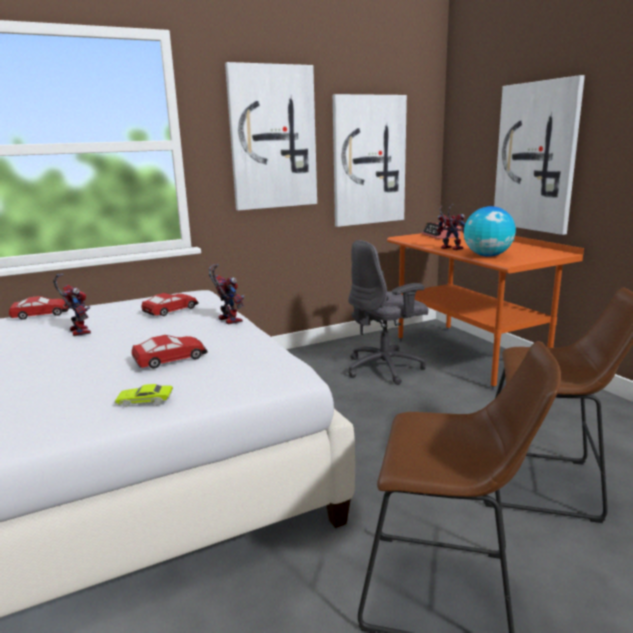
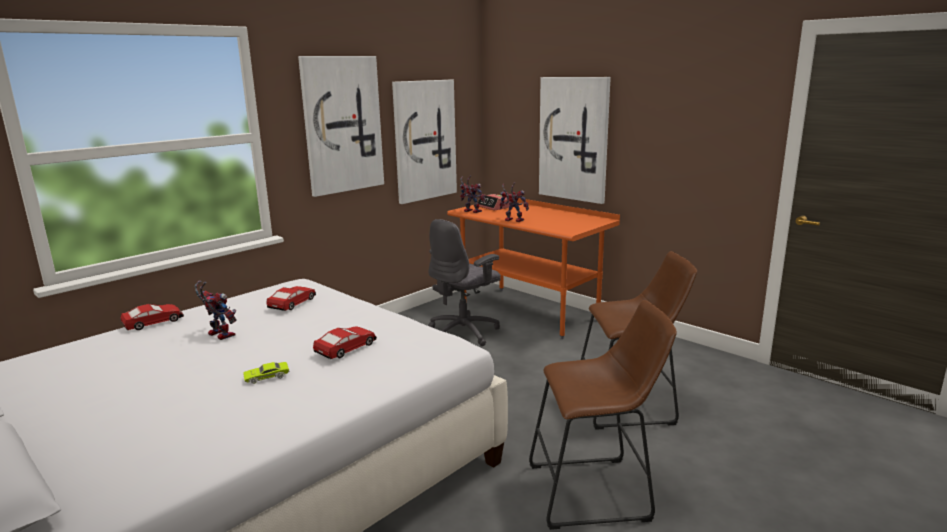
camera: 20 degrees left, 0 degrees up
(145, 400) = (359, 385): green toy car -> green toy car (267, 376)
(227, 320) = (357, 307): toy robot -> toy robot (470, 211)
(487, 256) = (548, 226): globe -> none

